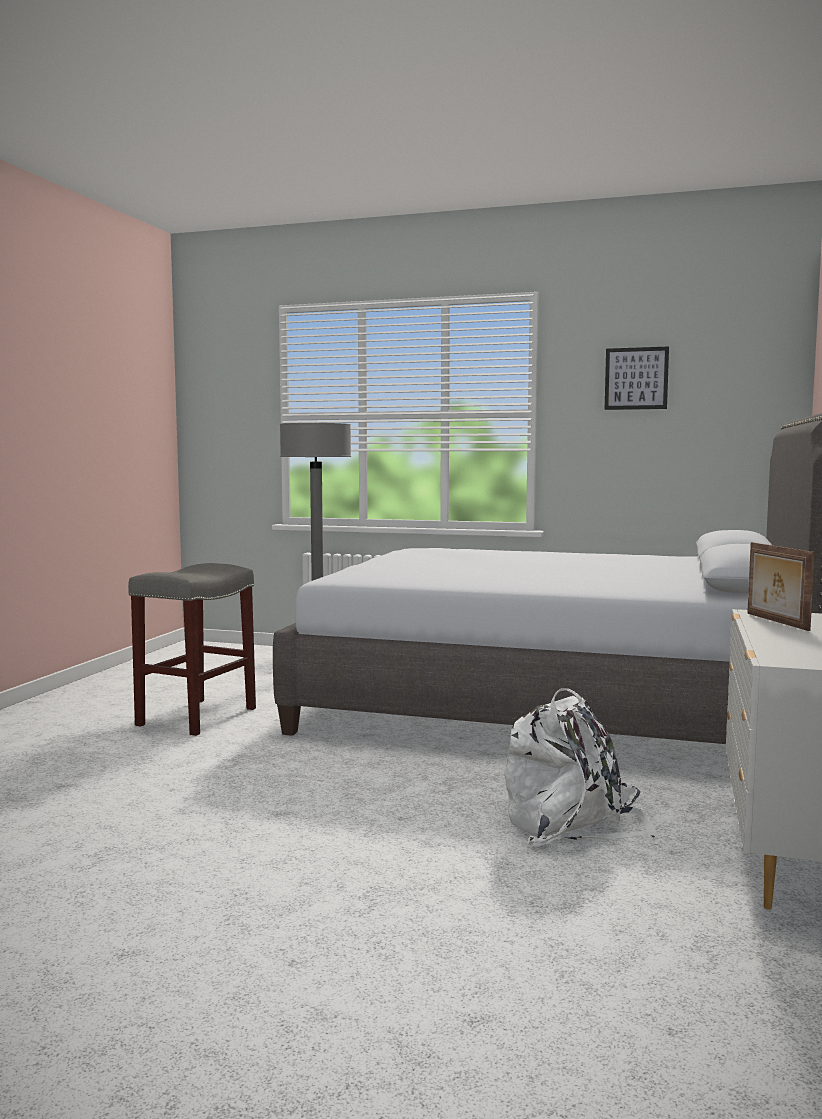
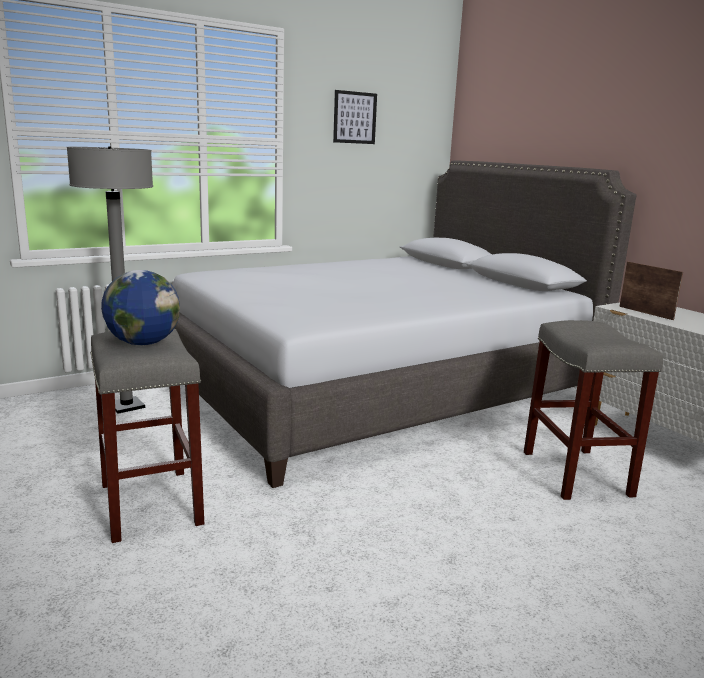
camera: 50 degrees left, 10 degrees up
(194, 570) = (143, 343): none -> globe
(572, 824) = (577, 474): white backpack -> grey stool
(775, 621) = (646, 313): picture frame -> picture frame turned 150 degrees counterclockwise

